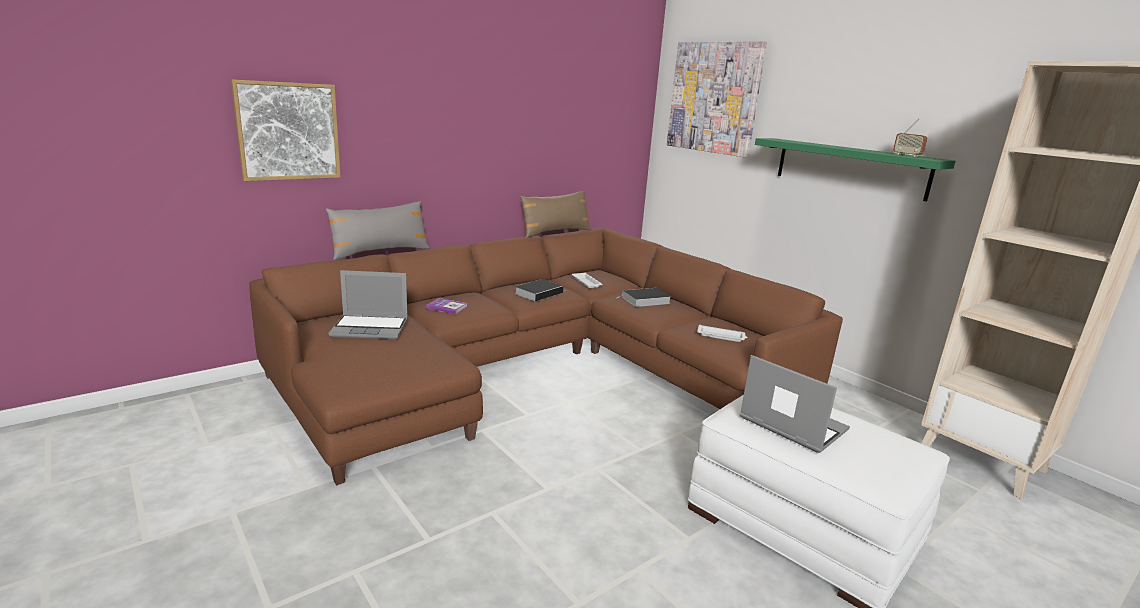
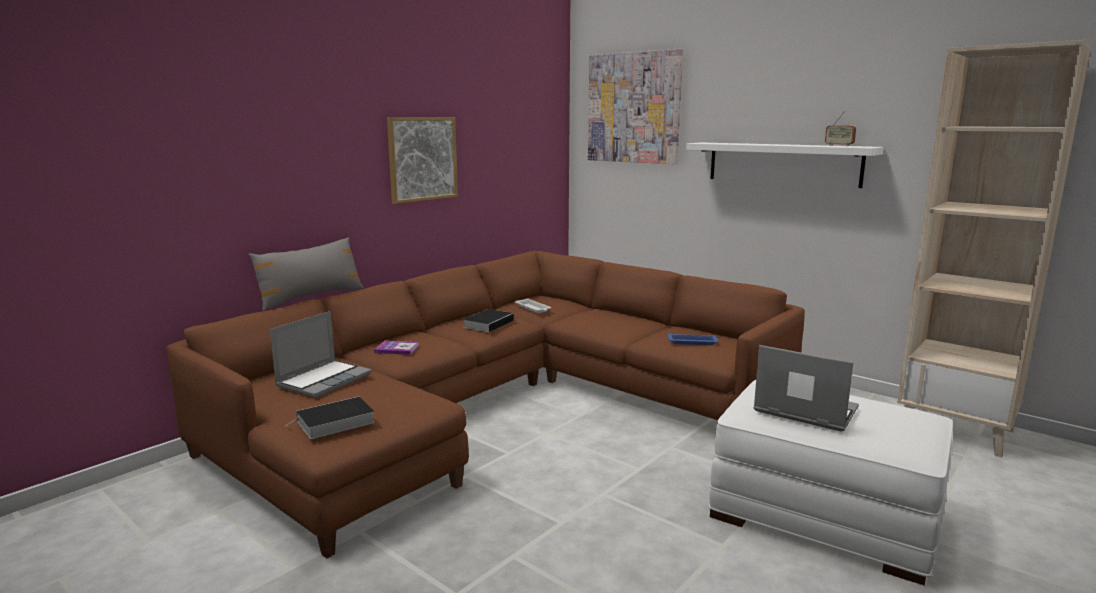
camera: 10 degrees left, 5 degrees down
(288, 131) = (202, 170): picture -> picture (422, 159)
(371, 328) = (324, 380): laptop -> laptop turned 45 degrees counterclockwise
(555, 232) = (488, 259): brown pillow -> none
(644, 300) = (600, 318): book -> book (334, 423)
(721, 336) = (693, 342): white tray -> blue tray
(850, 167) = (782, 163): green shelf -> white shelf

